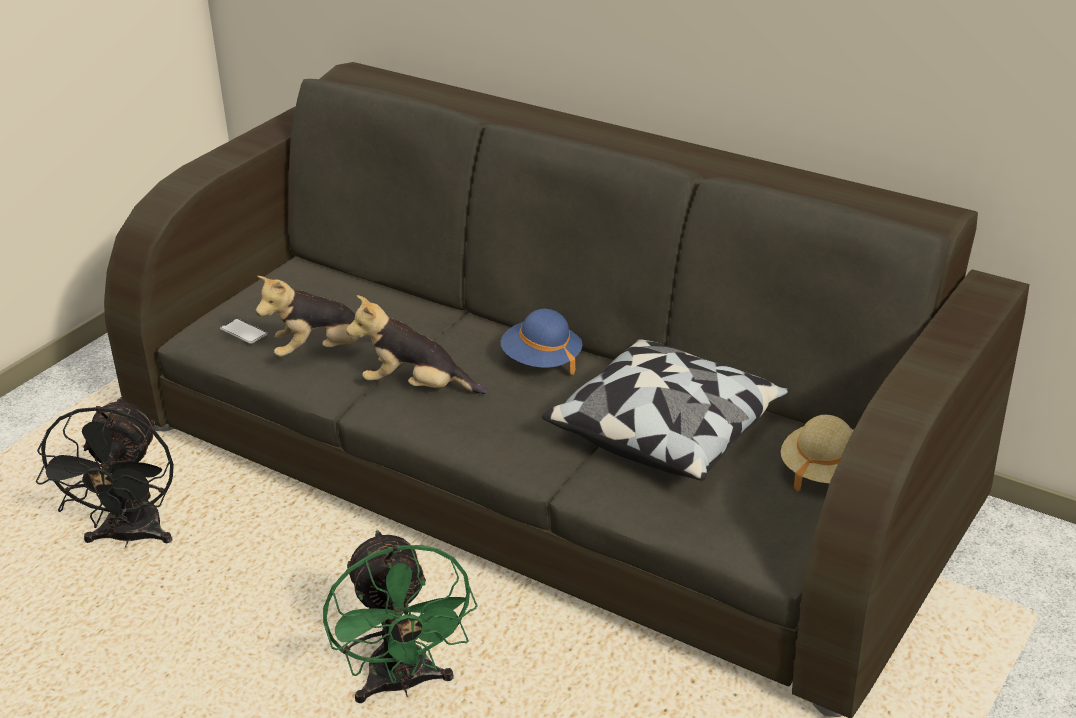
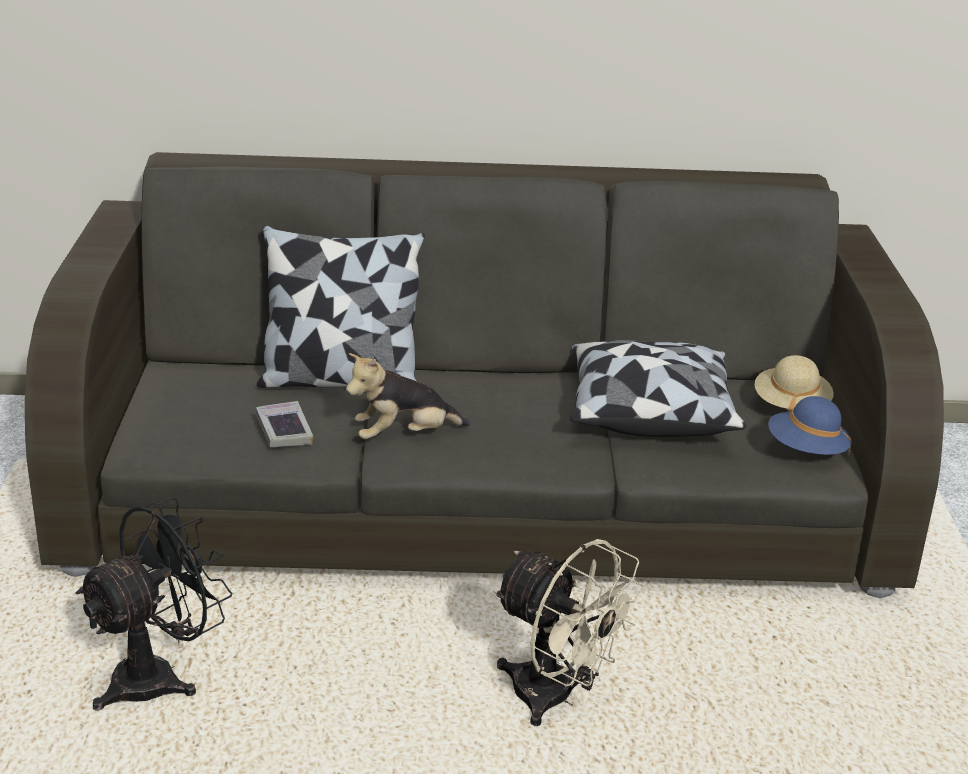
camera: 35 degrees left, 5 degrees down
(130, 538) = (158, 676): black fan -> black fan turned 105 degrees counterclockwise
(243, 332) = (181, 435): phone -> none
(323, 352) = (284, 430): plush toy -> book
(403, 685) = (556, 699): green fan -> beige fan
(425, 316) = (340, 380): none -> pillow
(541, 360) = (485, 388): blue hat -> blue hat (806, 451)

